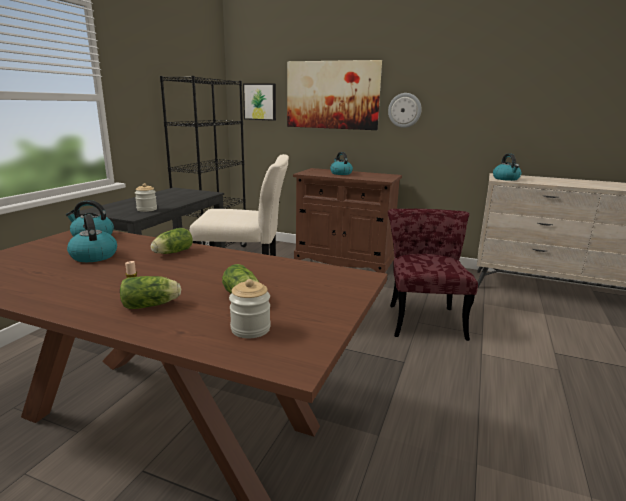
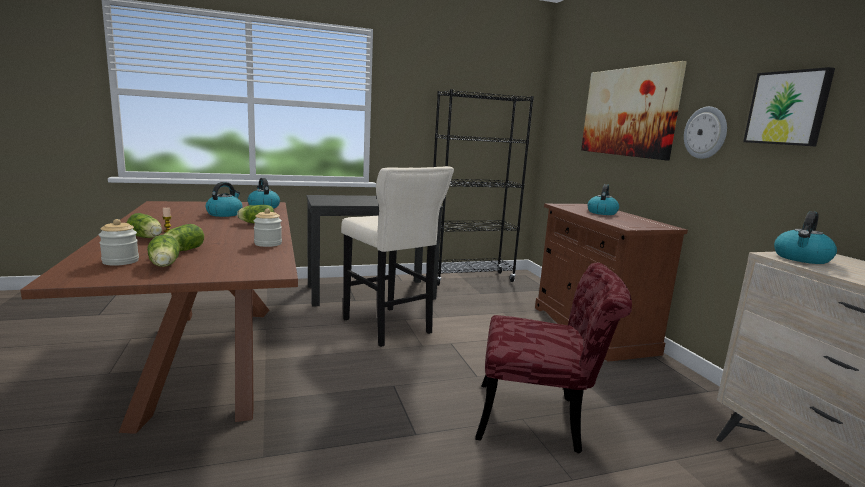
camera: 50 degrees right, 5 degrees down
(147, 209) = (345, 202): jar -> jar (268, 244)
(260, 102) = (566, 121): picture -> picture (788, 108)
(294, 311) = (164, 265): none -> lettuce
(423, 317) = (541, 419): red chair -> red chair turned 45 degrees clockwise

